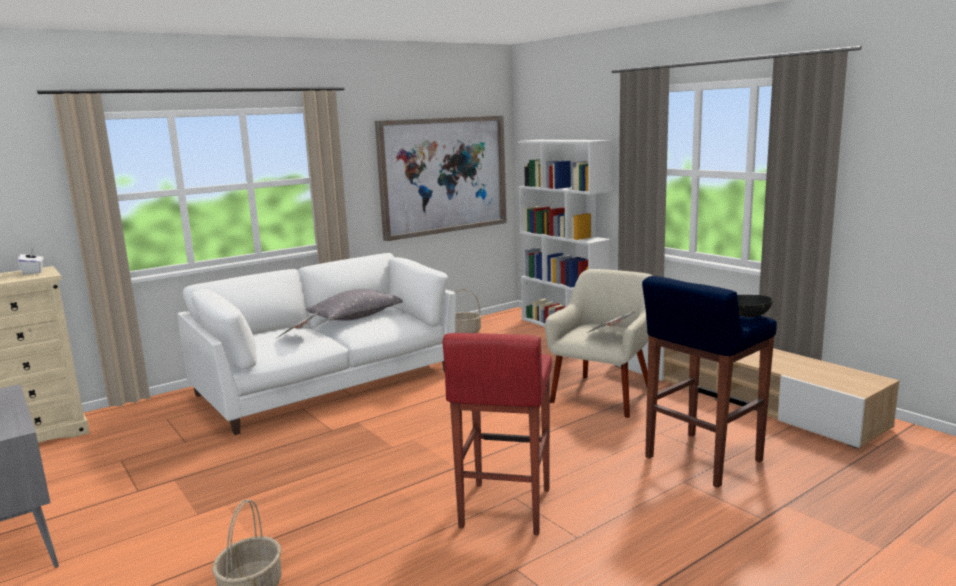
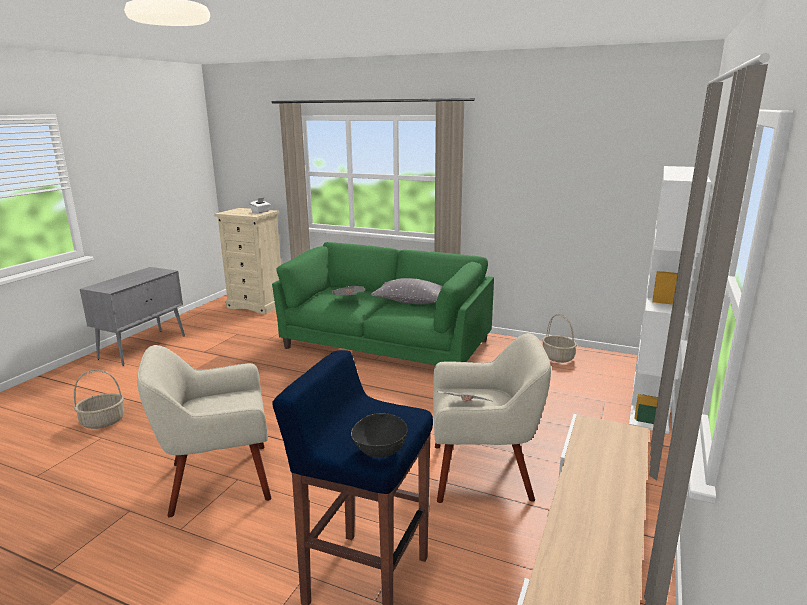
camera: 60 degrees right, 5 degrees up
(327, 383) = (386, 345): white sofa -> green sofa
(443, 175) = (585, 193): picture -> none
(504, 508) = (218, 479): red stool -> beige armchair

